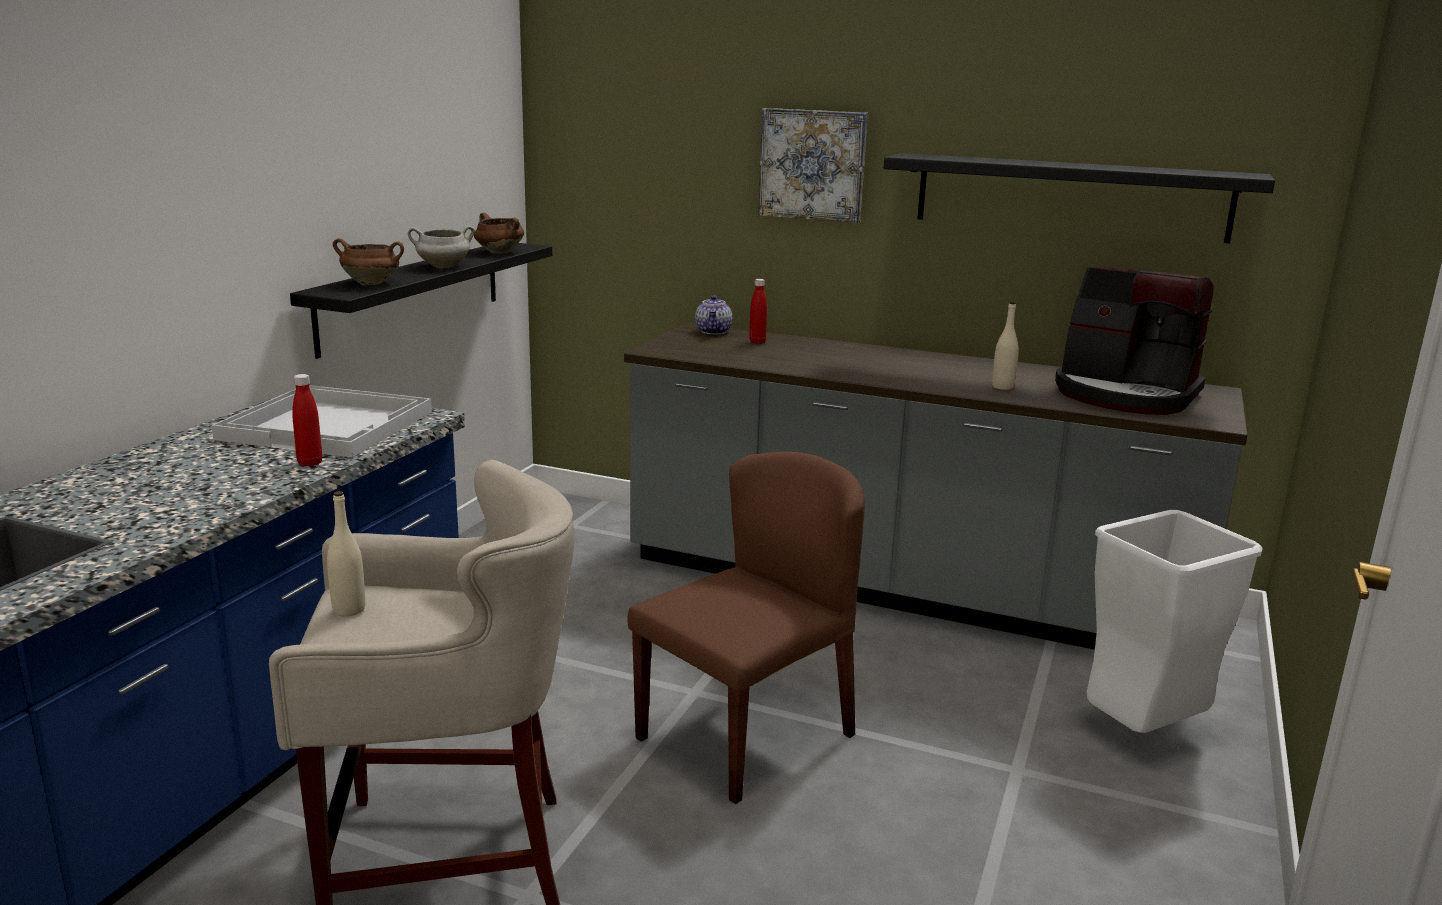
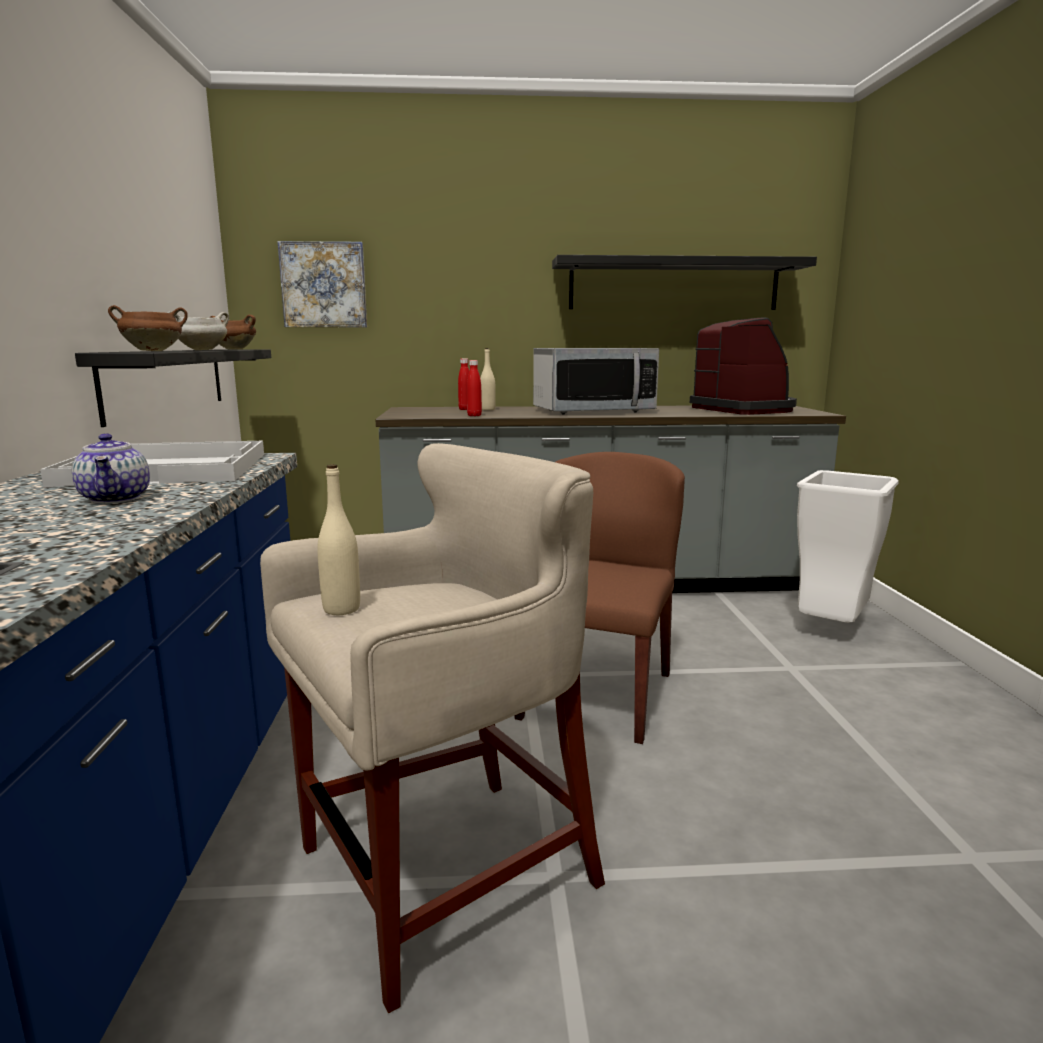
camera: 25 degrees left, 5 degrees down
(310, 463) = (194, 488): red bottle -> red bottle (474, 415)
(714, 331) = (422, 408): teapot -> teapot (116, 498)
(812, 165) = (486, 273): picture -> picture (324, 285)
(905, 369) = (593, 411): none -> microwave
(1002, 387) = (670, 412): beige bottle -> beige bottle (487, 409)
(1125, 395) = (744, 410): coffee machine -> coffee machine turned 120 degrees counterclockwise

